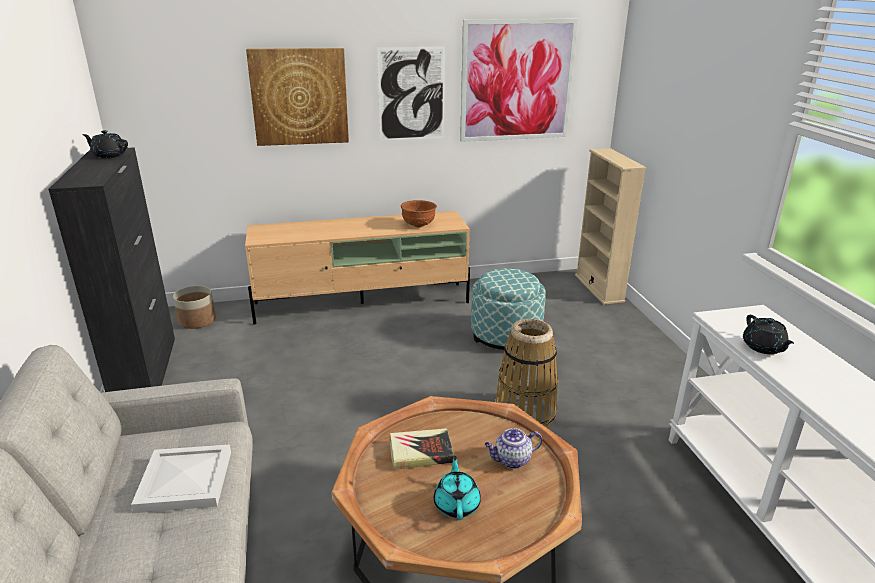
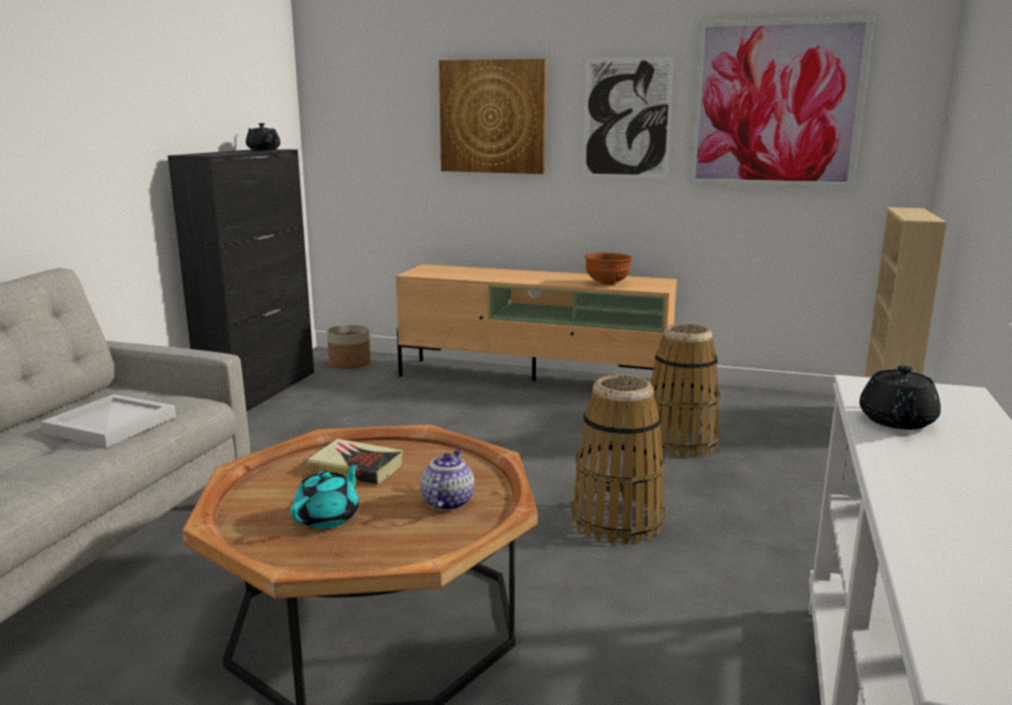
camera: 30 degrees right, 10 degrees down
(506, 336) = (680, 443): ottoman -> basket
(511, 460) = (447, 501): teapot -> teapot turned 90 degrees clockwise

